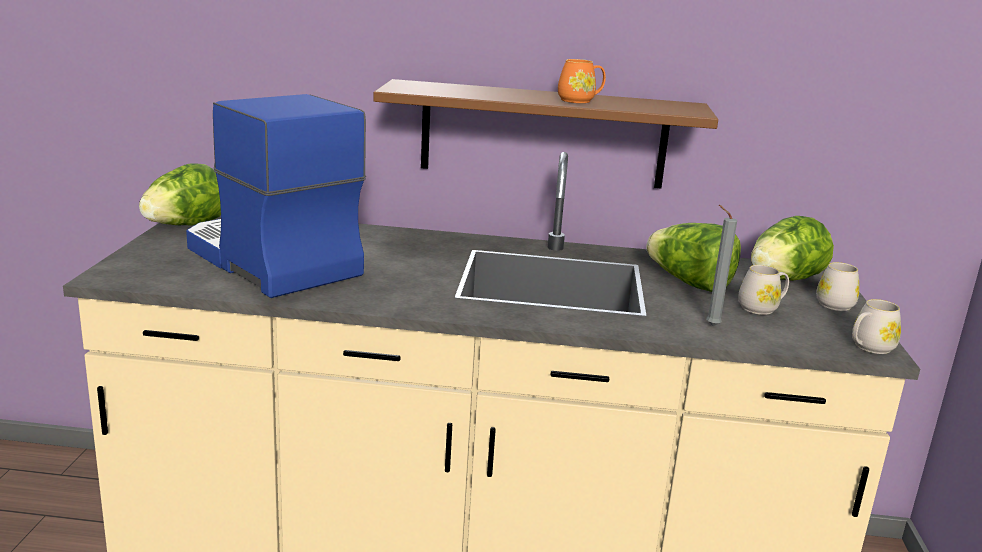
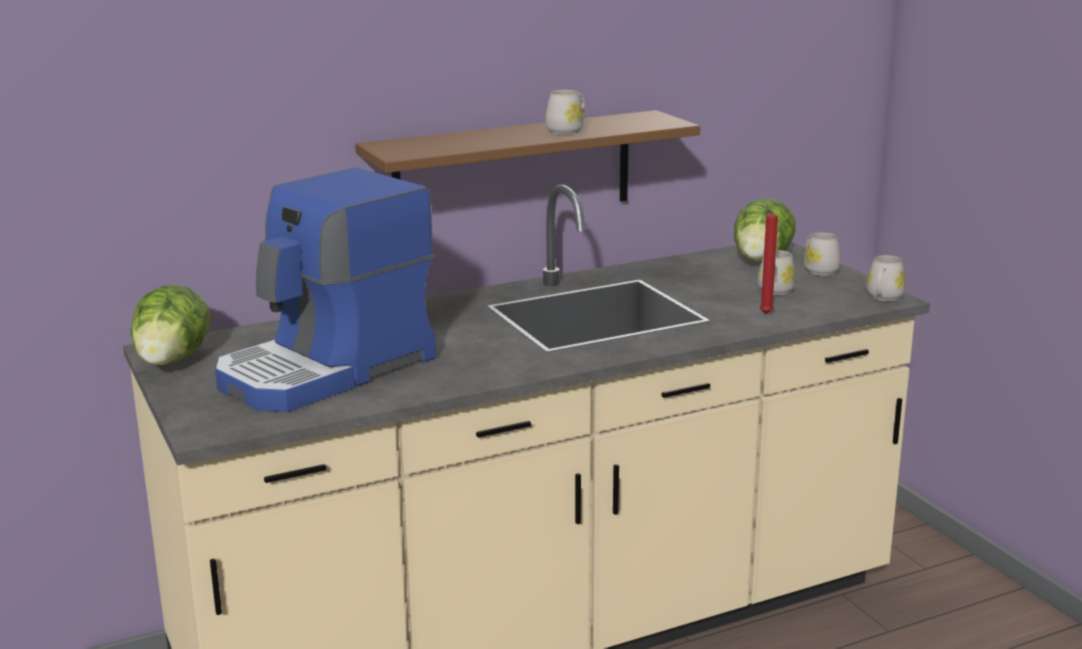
camera: 30 degrees left, 0 degrees up
(269, 261) = (328, 370): coffee machine -> coffee machine turned 60 degrees counterclockwise
(580, 100) = (567, 131): orange mug -> white mug
(690, 284) = (701, 284): lettuce -> none
(710, 325) = (763, 314): grey candle -> red candle

